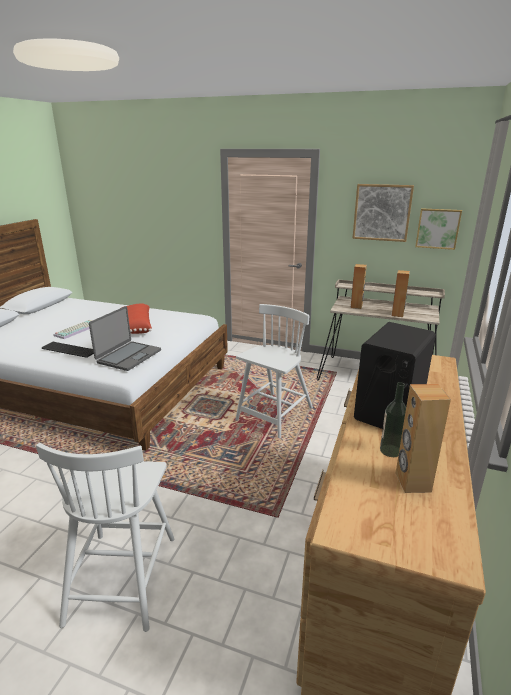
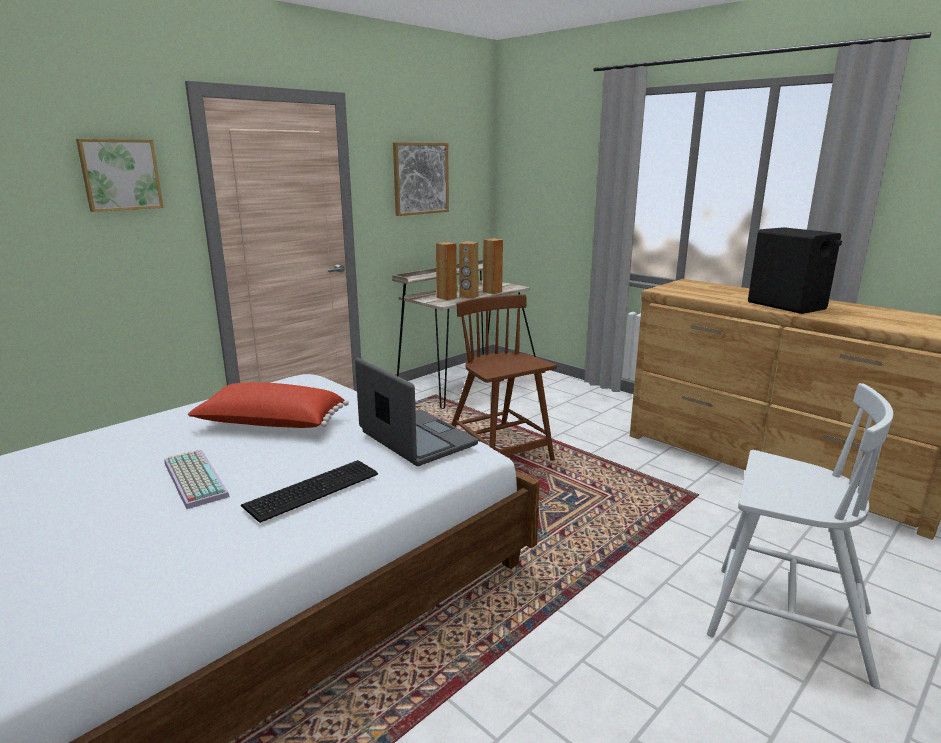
camera: 65 degrees left, 5 degrees down
(274, 415) = (499, 452): white chair -> brown chair
(390, 450) = (851, 314): bottle -> none
(412, 482) = (895, 317): brown speaker -> brown speaker (468, 296)
(437, 228) = (469, 192): picture -> picture (120, 174)

